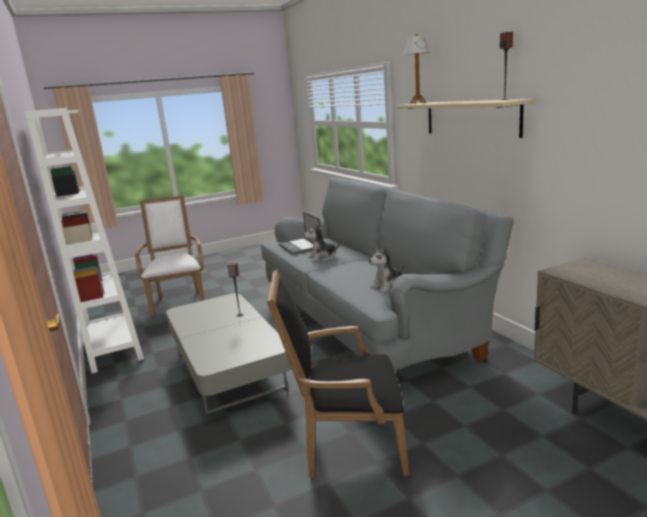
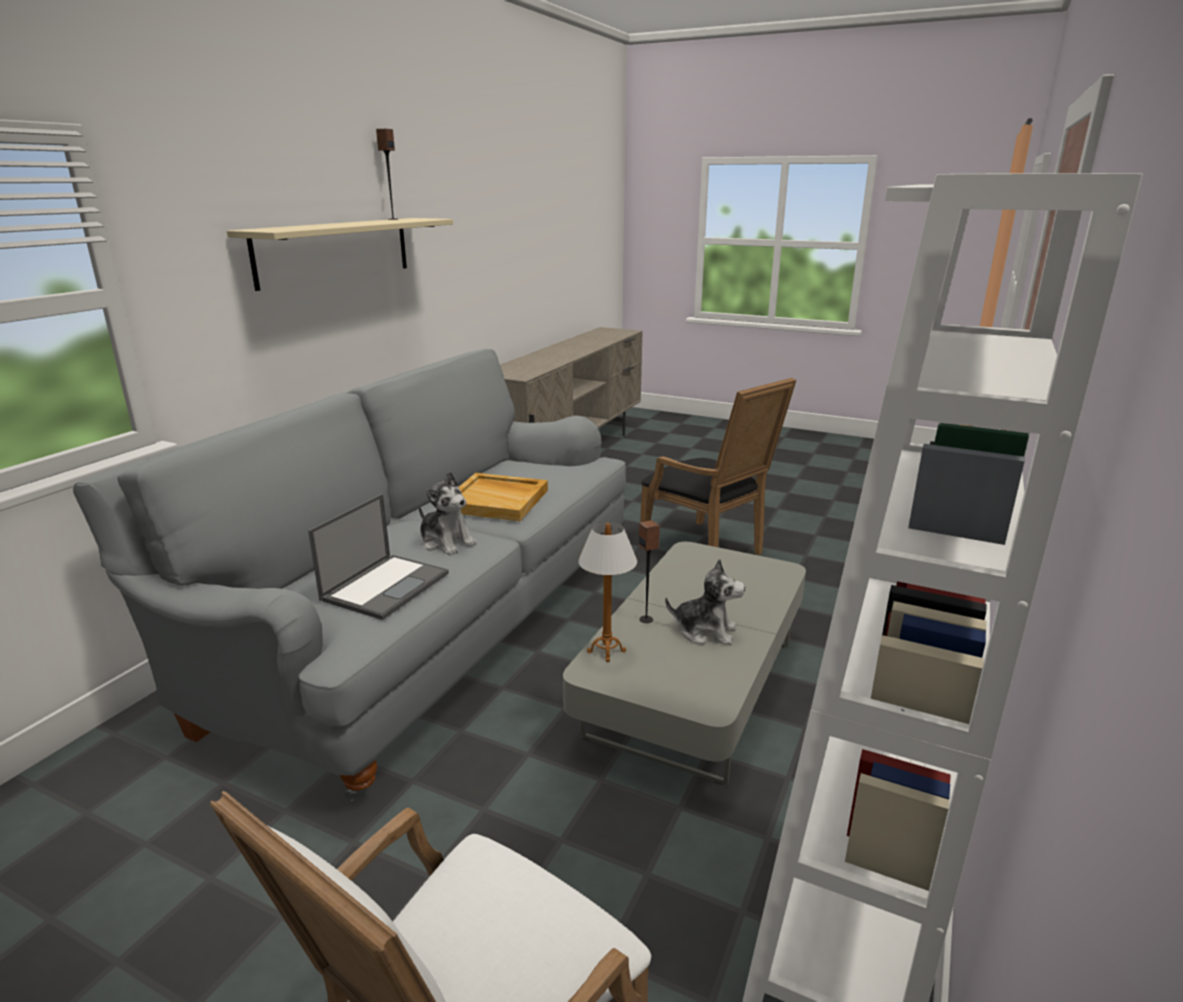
camera: 130 degrees left, 5 degrees up
(352, 270) = (497, 500): none -> beige tray
(388, 286) = (539, 469): plush toy -> plush toy (705, 631)
(418, 103) = (270, 229): table lamp -> table lamp (606, 652)

